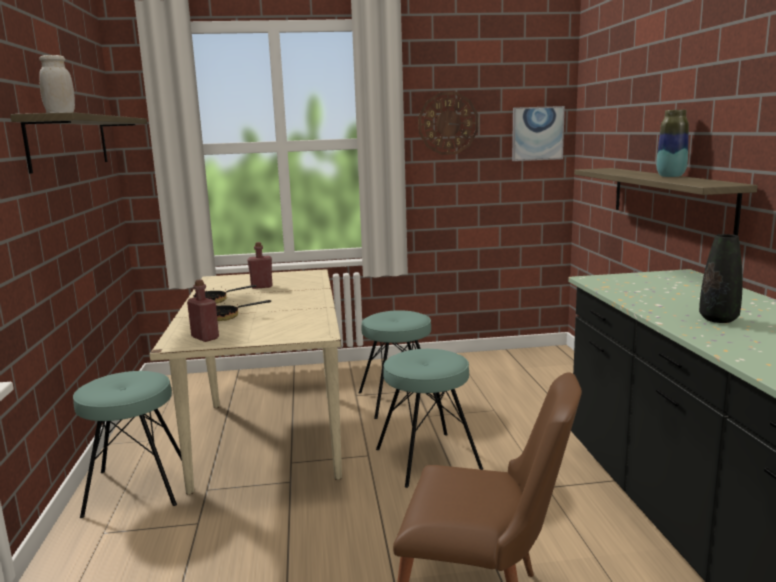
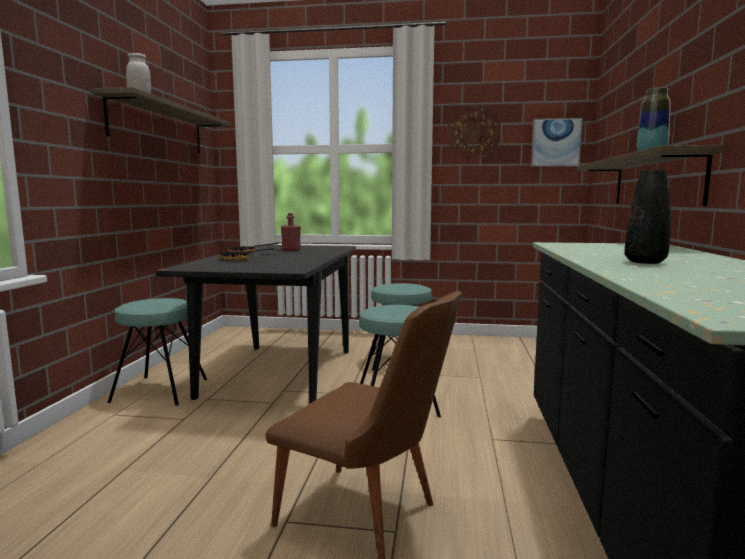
camera: 15 degrees right, 5 degrees down
(205, 338) = (206, 266): red bottle -> none
(270, 438) = (279, 373): beige dining table -> black dining table

